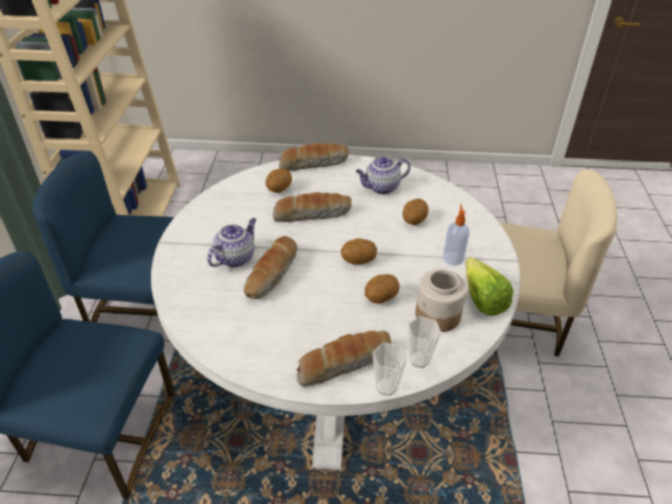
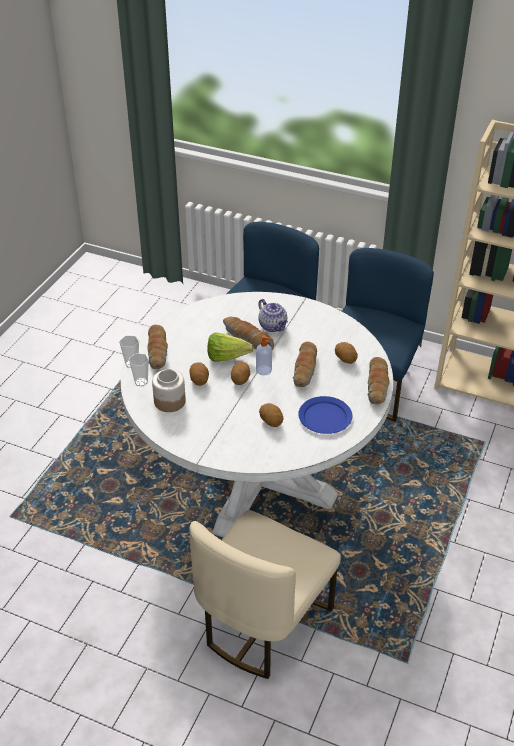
camera: 110 degrees right, 0 degrees up
(381, 188) = (324, 417): teapot -> blue plate
(453, 258) = (218, 428): soap dispenser -> soap dispenser (264, 370)
(481, 296) = (174, 428): lettuce -> lettuce (230, 358)

